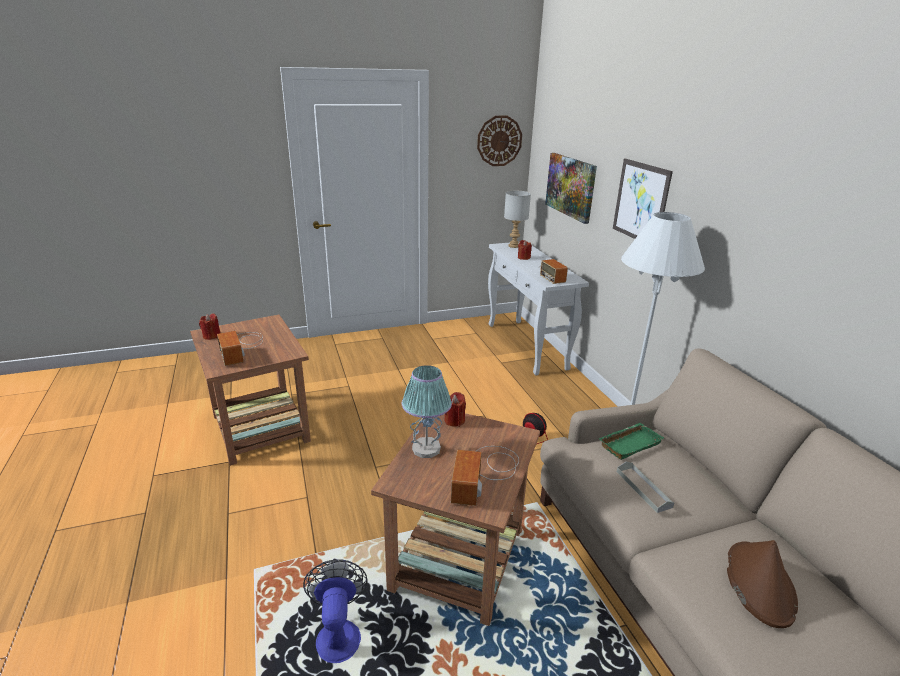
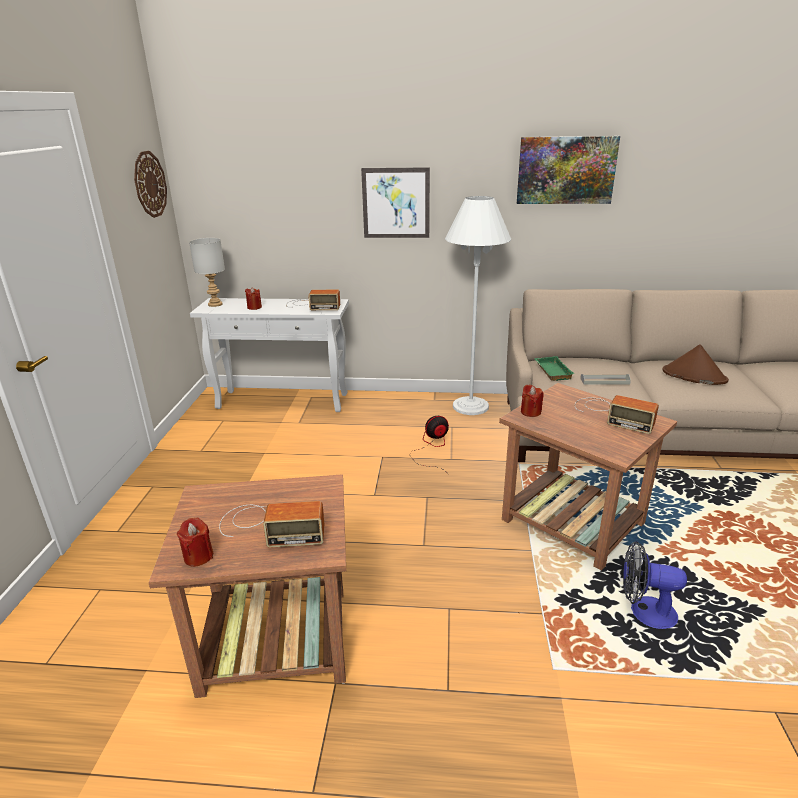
camera: 65 degrees left, 0 degrees up
(426, 448) = (570, 432): table lamp -> none
(571, 186) = (276, 214): picture -> picture (566, 170)

